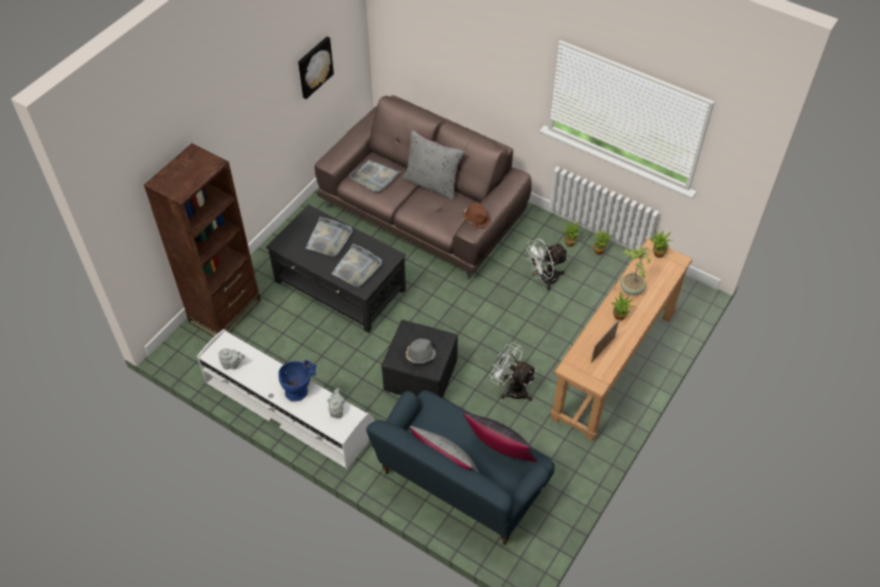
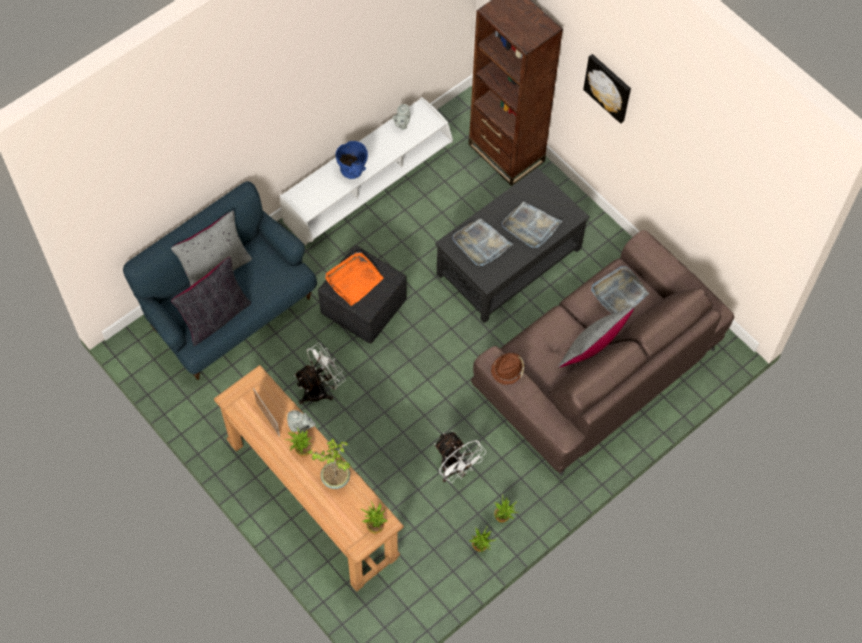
camera: 105 degrees right, 10 degrees up
(314, 67) = (709, 187): picture -> picture (608, 87)
(337, 410) = (318, 198): grey teapot -> grey teapot (301, 427)
(420, 355) = (354, 279): grey hat -> orange tray
(544, 279) = (455, 470): white fan -> white fan turned 150 degrees clockwise

